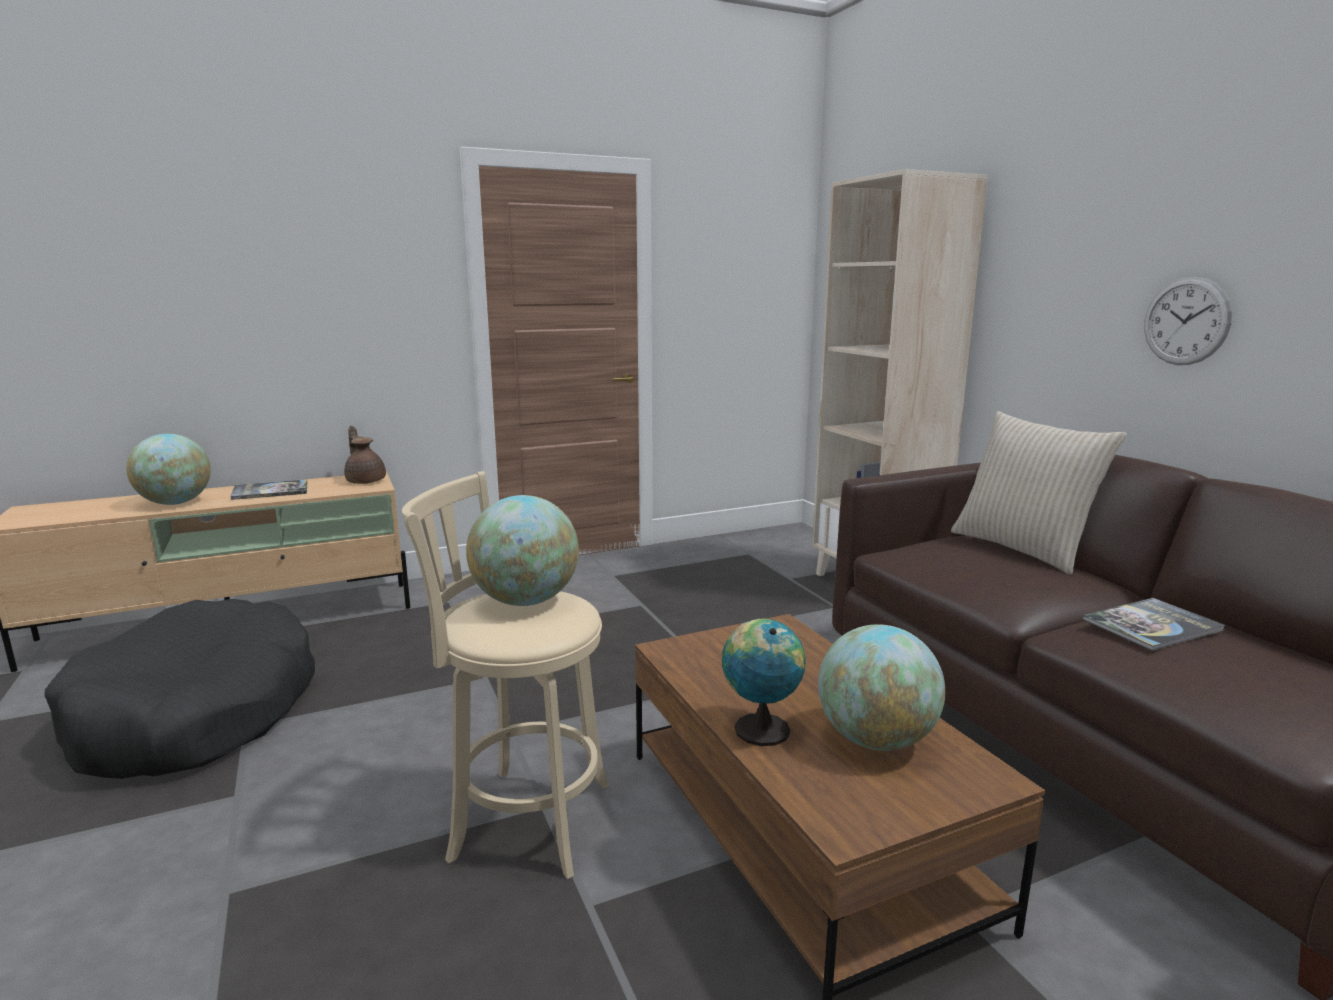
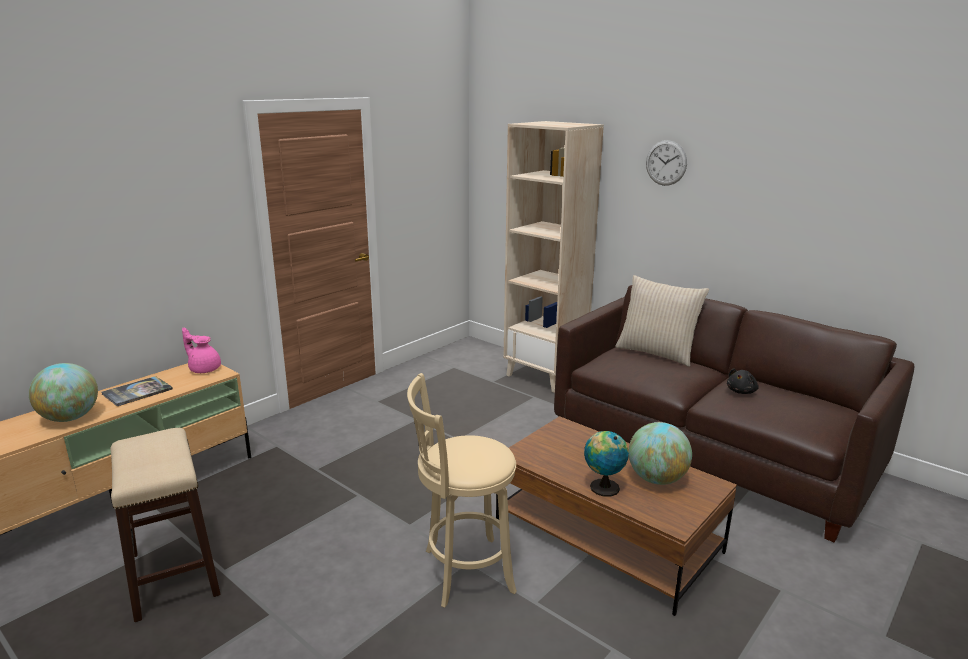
camera: 25 degrees left, 5 degrees up
(196, 714) = (173, 573): black dog bed -> stool
(366, 481) = (204, 369): brown teapot -> pink teapot
(525, 601) = (464, 447): globe -> none
(1152, 625) = (741, 391): book -> black plush toy
(1186, 321) = (725, 223): wall clock -> wall clock (666, 163)

